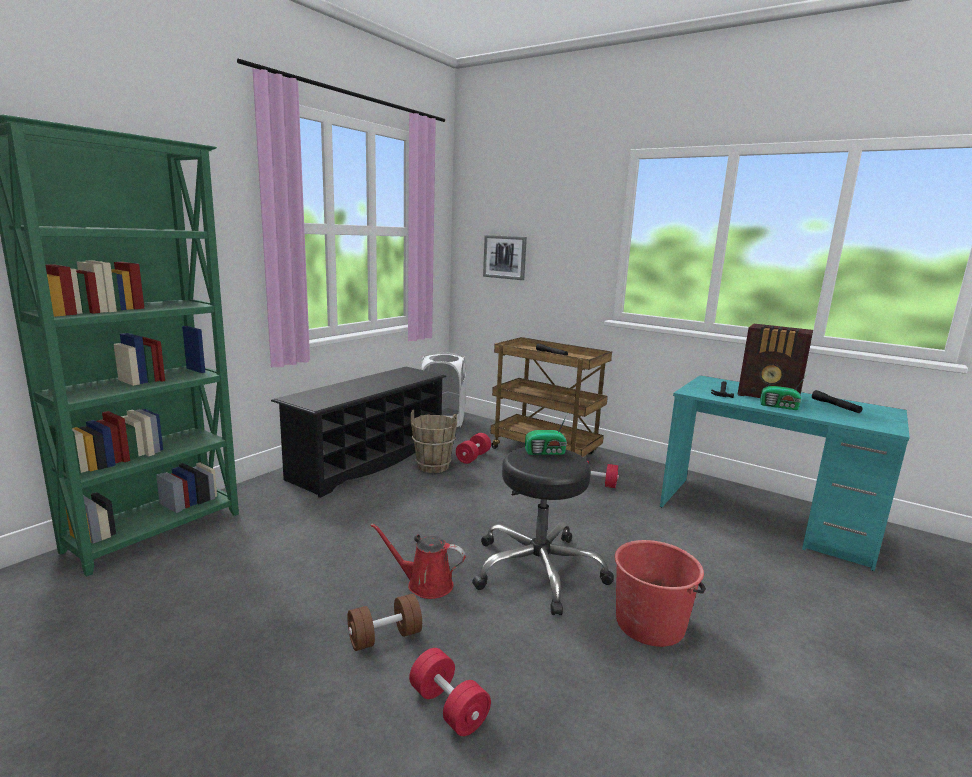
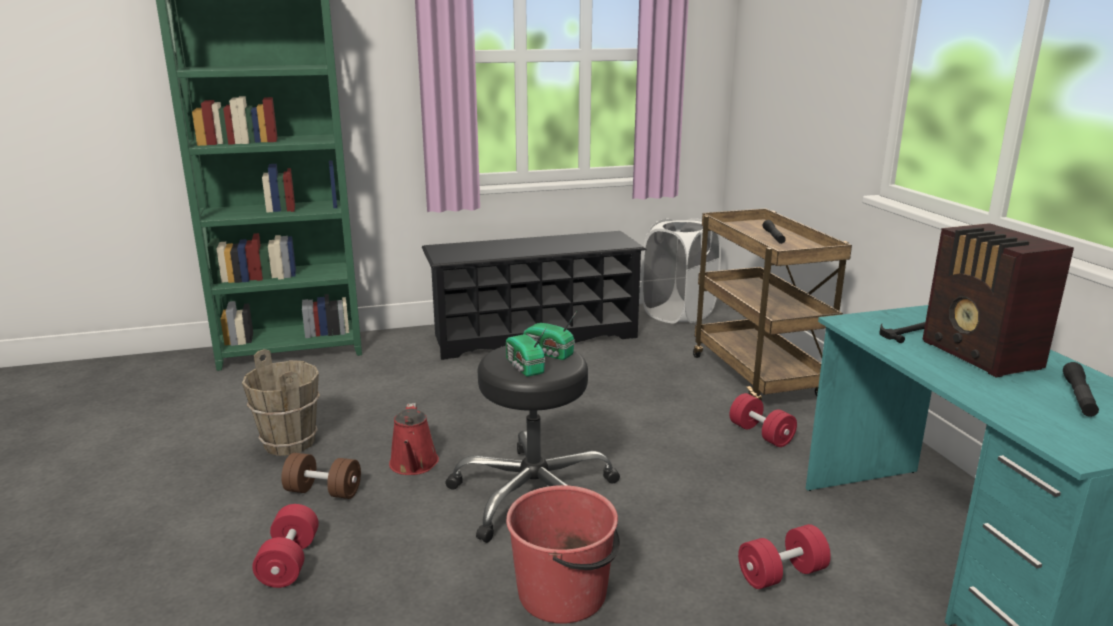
camera: 40 degrees right, 5 degrees up
(425, 584) = (414, 465): red watering can -> red watering can turned 150 degrees counterclockwise
(433, 466) = (591, 359): brown bucket -> brown bucket (290, 443)
(473, 457) = (653, 361): red dumbbell -> red dumbbell (781, 574)
(505, 257) = (777, 89): picture -> none
(780, 406) = (951, 372): radio -> radio (524, 367)

